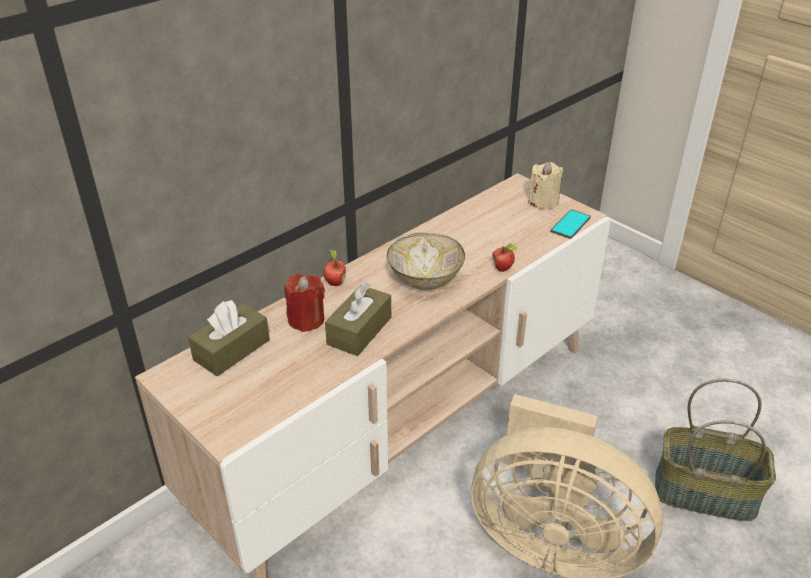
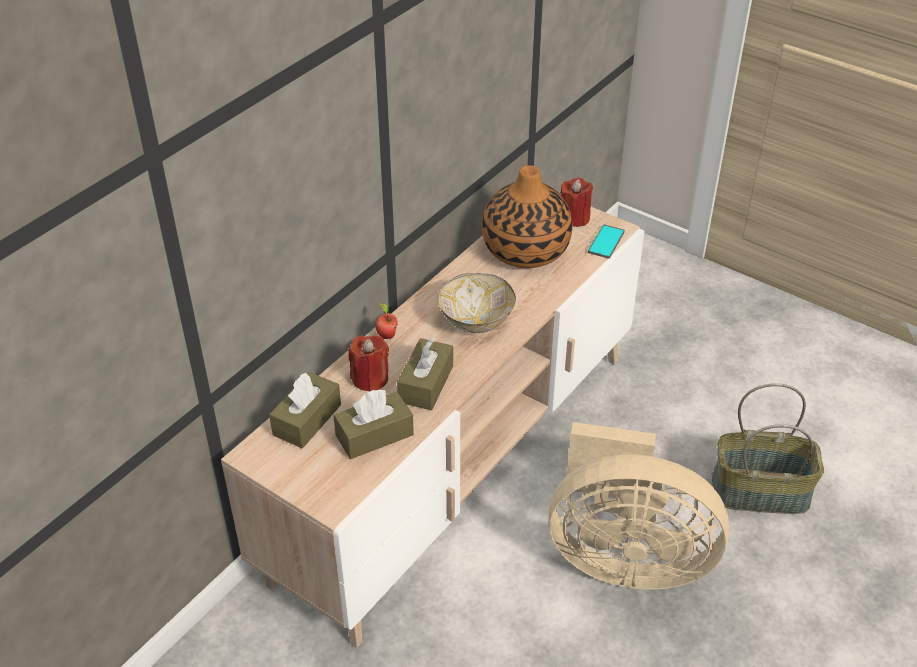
camera: 10 degrees left, 5 degrees up
(293, 372) = (374, 435): none -> brown tissue box
(490, 224) = (526, 250): none -> vase
(503, 269) = (550, 300): apple -> none
(543, 201) = (574, 218): beige candle -> red candle

